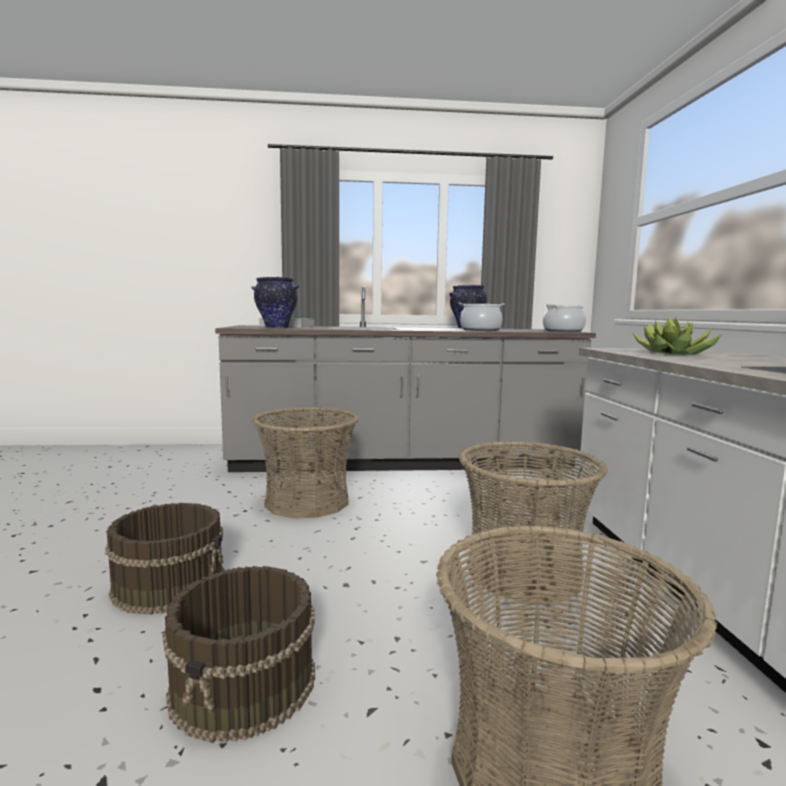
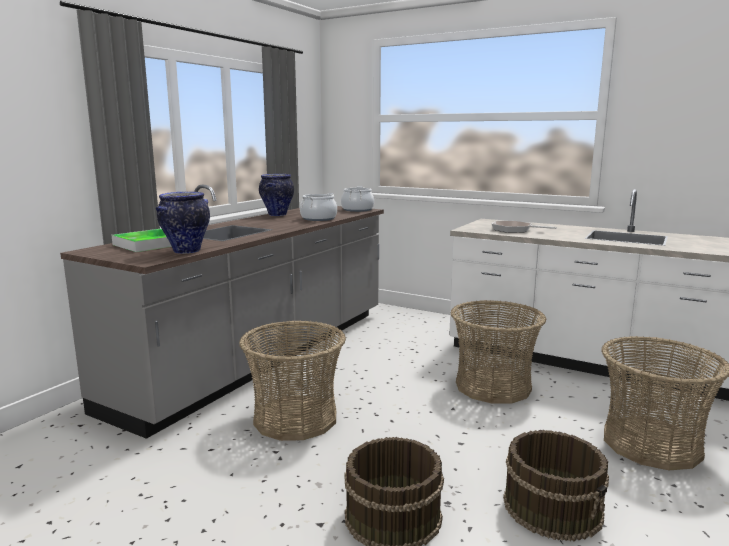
camera: 55 degrees left, 5 degrees up
(673, 354) = (514, 230): potted plant -> frying pan

